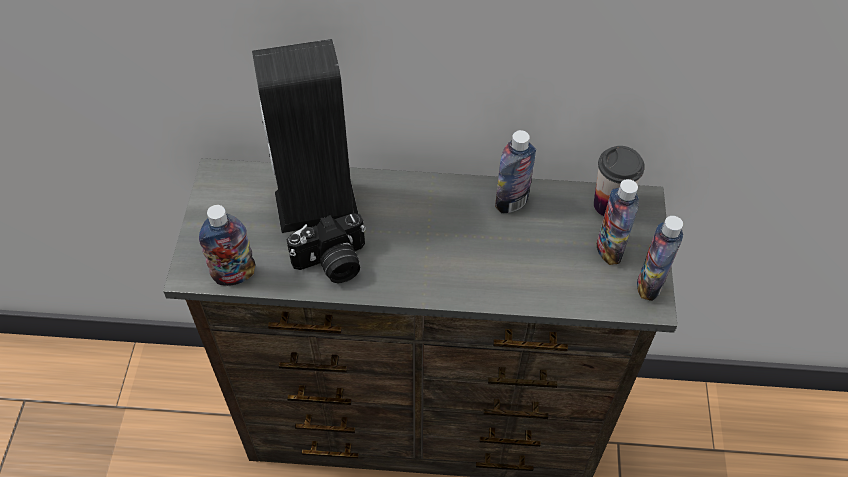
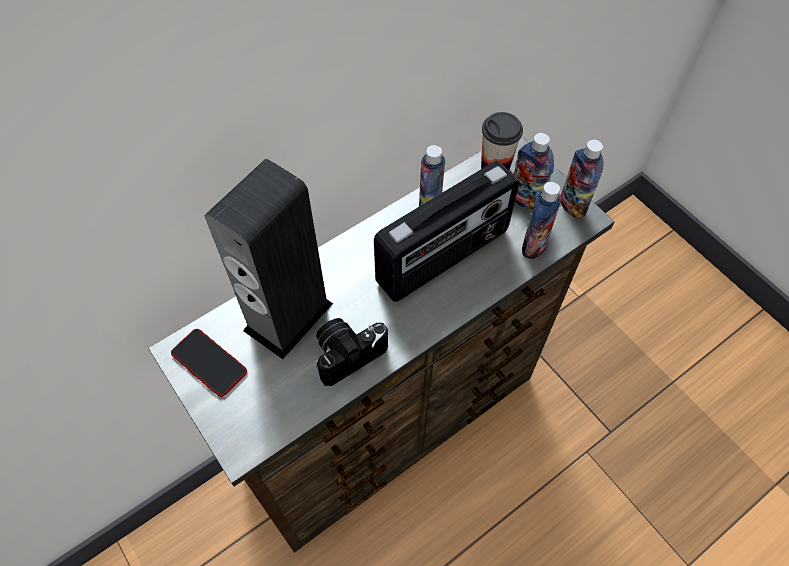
camera: 40 degrees left, 5 degrees up
(229, 198) = (209, 363): none -> phone
(234, 275) = (278, 422): bottle -> bottle (534, 245)
(332, 263) = (347, 353): camera -> camera turned 150 degrees counterclockwise
(484, 247) = (444, 257): none -> radio

